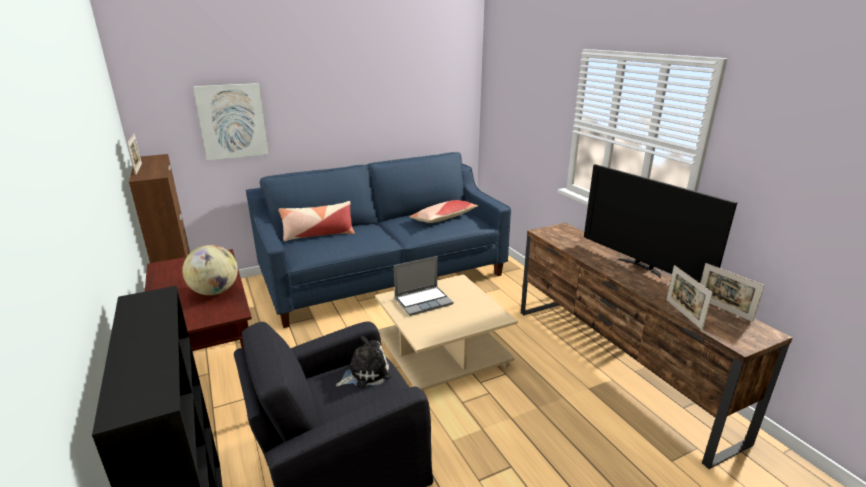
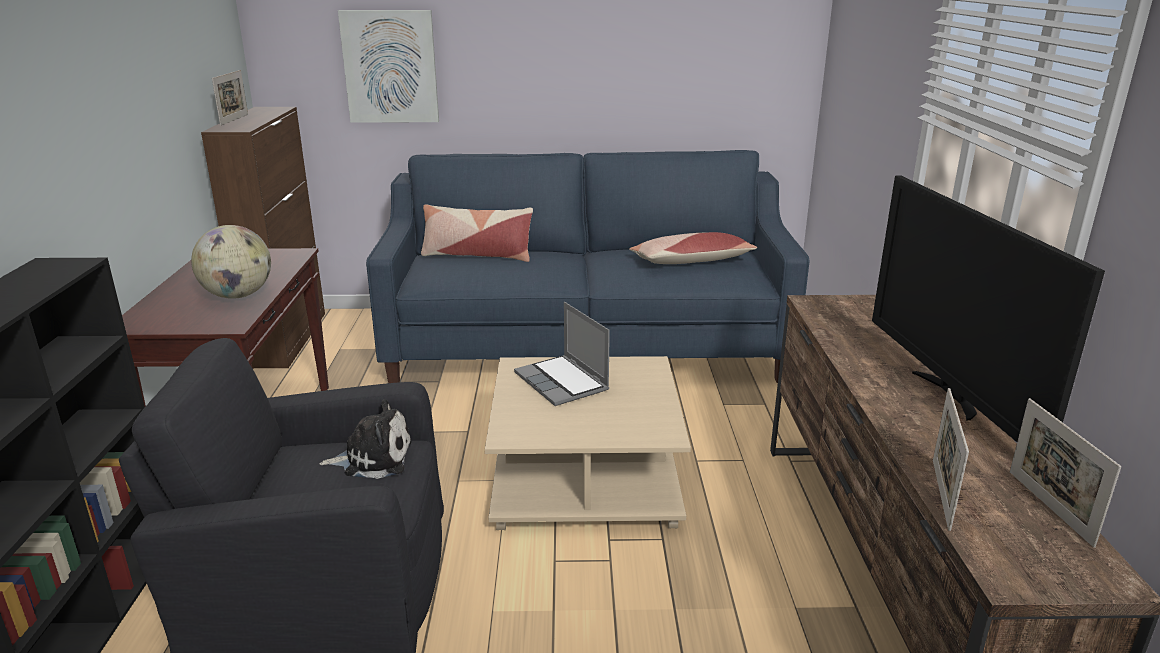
camera: 25 degrees right, 0 degrees up
(423, 301) = (563, 382): laptop -> laptop turned 60 degrees clockwise

